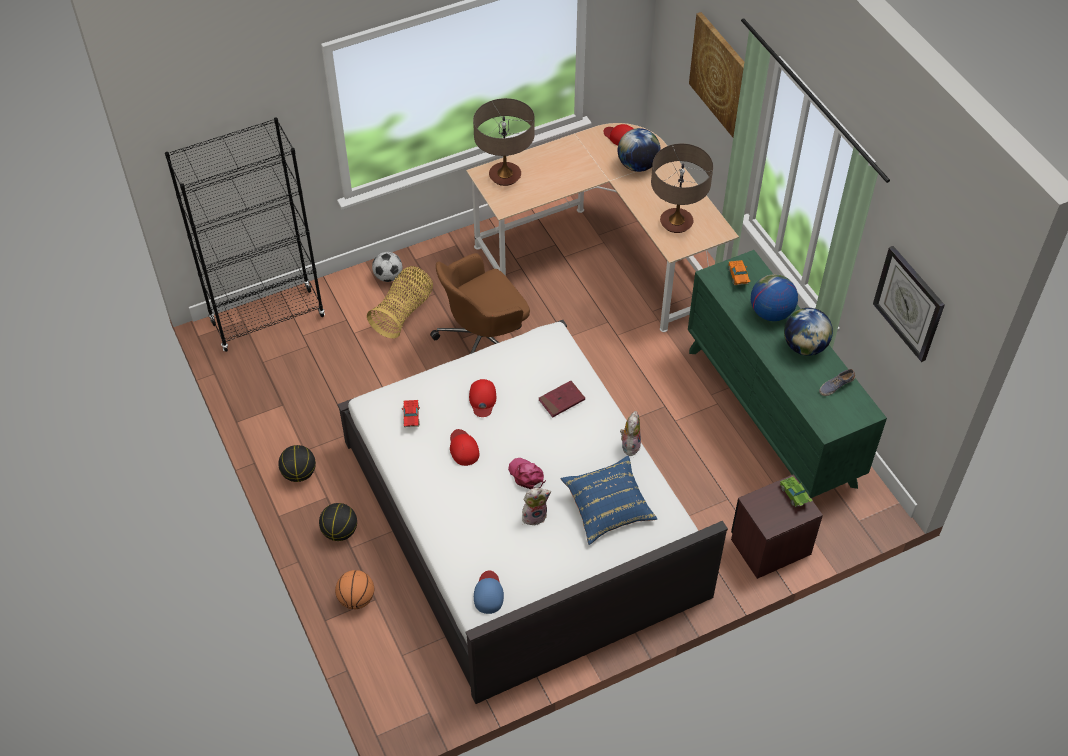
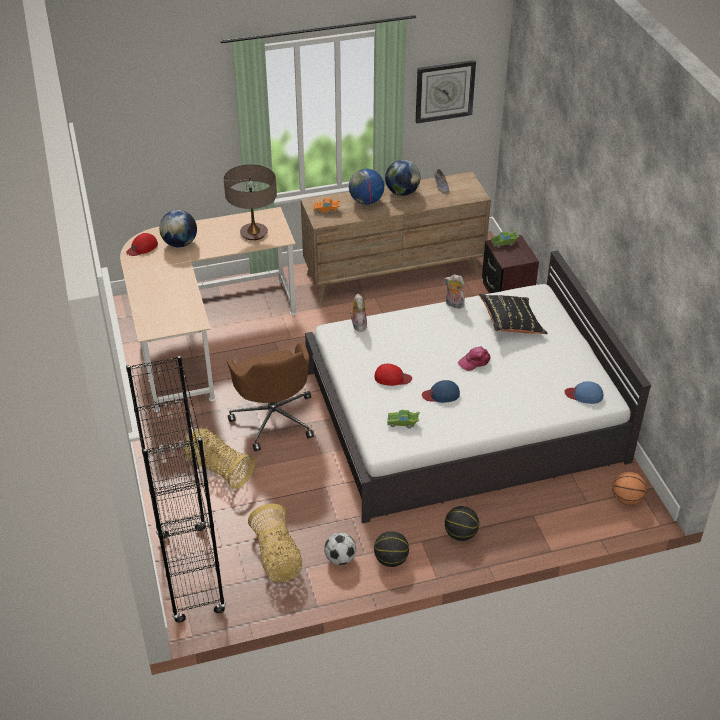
camera: 80 degrees left, 10 degrees down
(294, 380) = (277, 557): none -> basket
(356, 599) = (531, 528): basketball -> basketball (626, 499)
(388, 276) = (169, 475): football -> football (340, 558)
(411, 418) = (403, 423): red toy car -> green toy car
(463, 448) = (441, 394): red cap -> blue cap
(505, 176) = (157, 318): table lamp -> none
(534, 515) = (513, 362): plush toy -> plush toy (358, 325)
(561, 400) = (404, 333): red book -> none
(607, 507) = (511, 323): blue pillow -> black pillow
(720, 74) = (187, 123): picture -> none
(771, 416) = (394, 274): green dresser -> brown dresser

